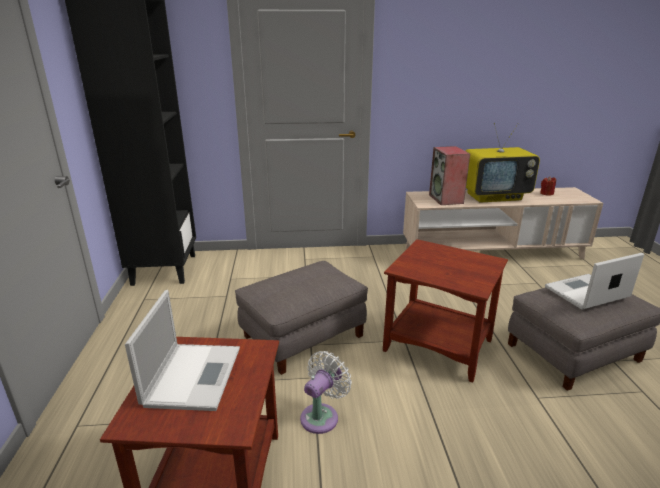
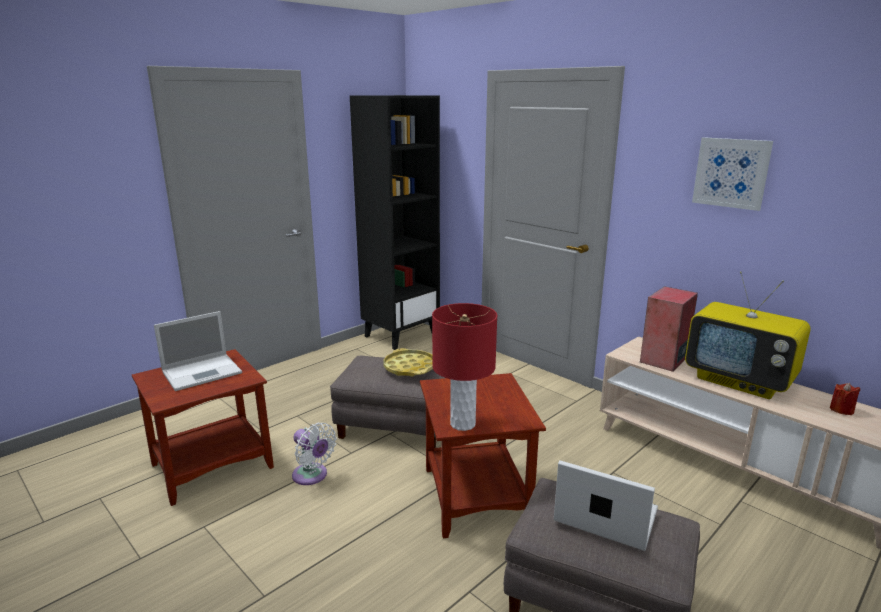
camera: 50 degrees right, 5 degrees down
(313, 274) = (409, 367): none -> yellow tray
(322, 416) = (312, 476): white fan -> white fan turned 45 degrees clockwise
(463, 56) = (731, 173): none -> picture
(476, 282) = (462, 424): none -> red table lamp

